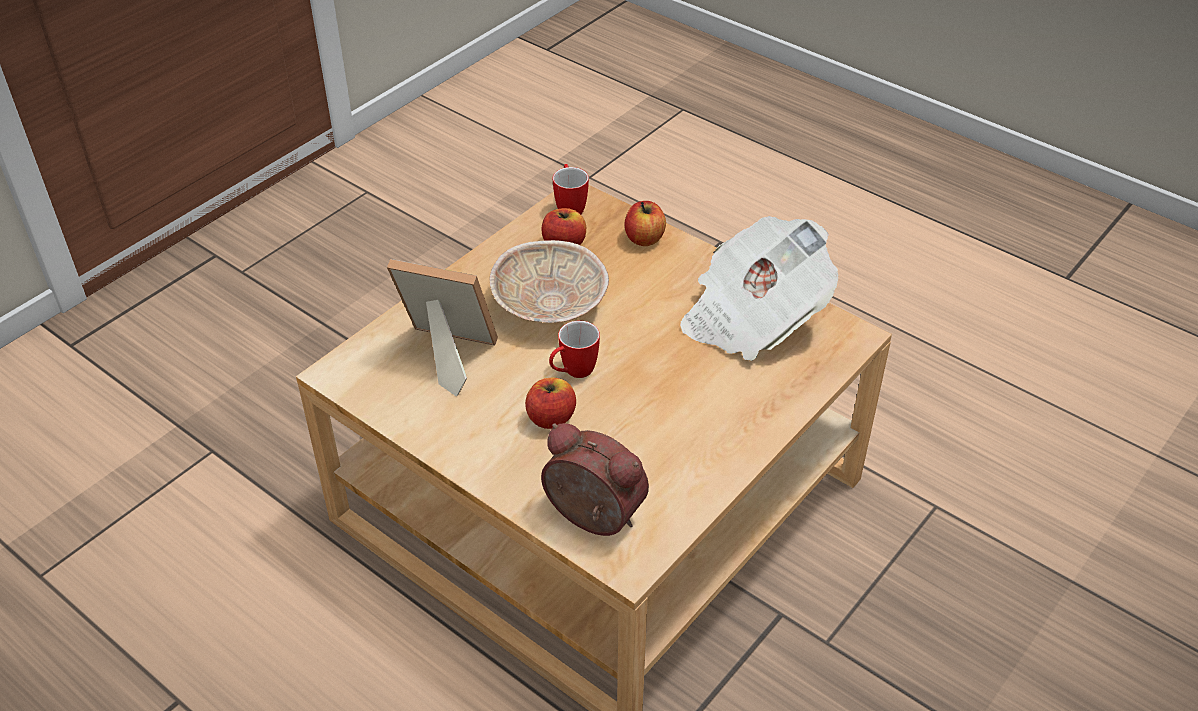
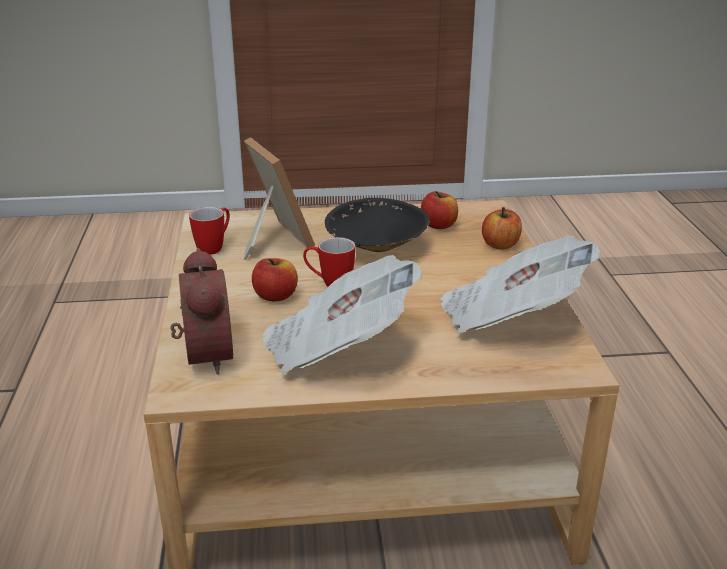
camera: 45 degrees right, 15 degrees down
(550, 305) = (376, 247): beige bowl -> black bowl
(569, 207) = (475, 211): mug -> mug (214, 247)
(677, 435) = (337, 348): none -> newspaper

